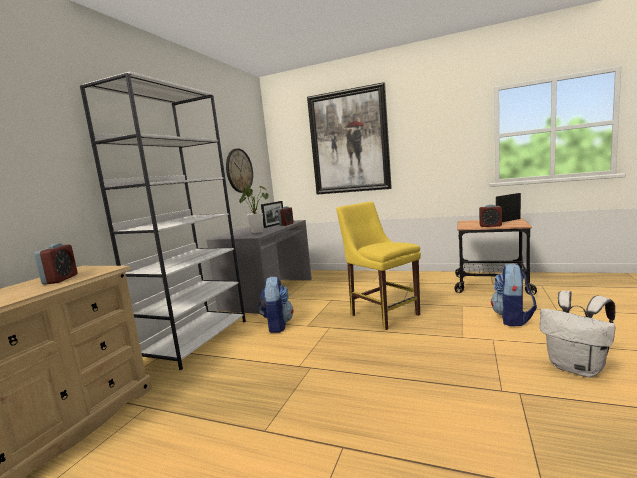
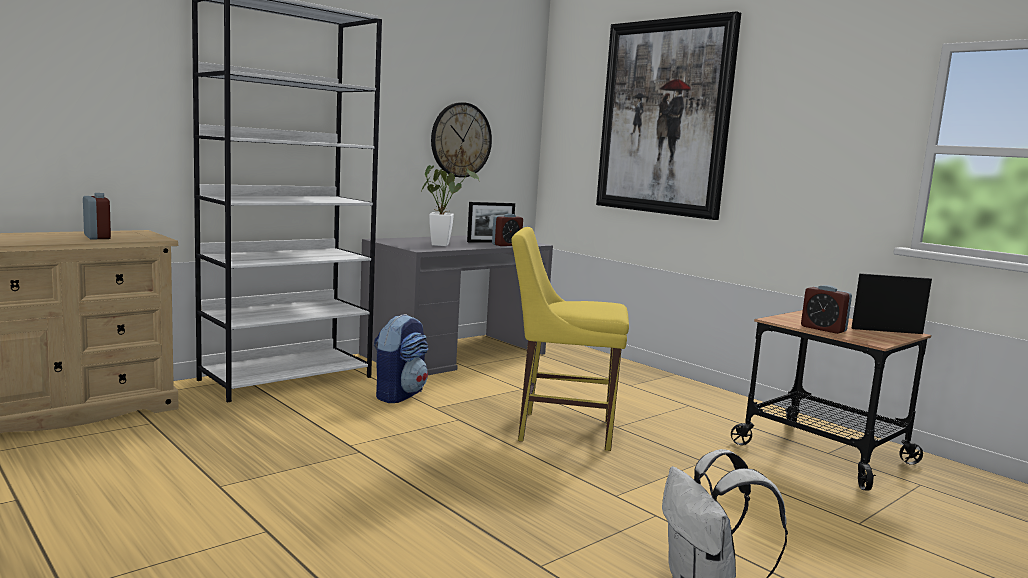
camera: 25 degrees right, 0 degrees up
(60, 279) = (97, 237): alarm clock -> alarm clock turned 60 degrees counterclockwise
(382, 314) = (560, 429): yellow chair -> yellow chair turned 75 degrees counterclockwise
(513, 319) = (748, 506): backpack -> none

